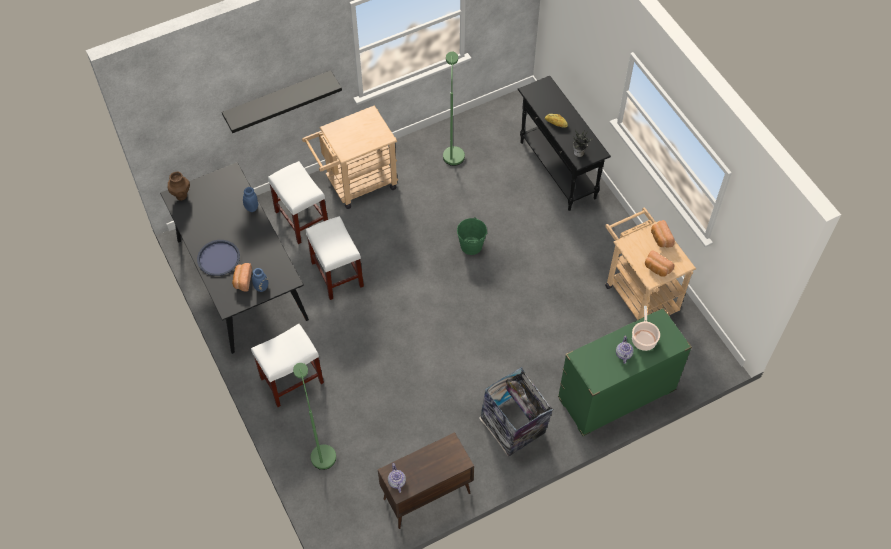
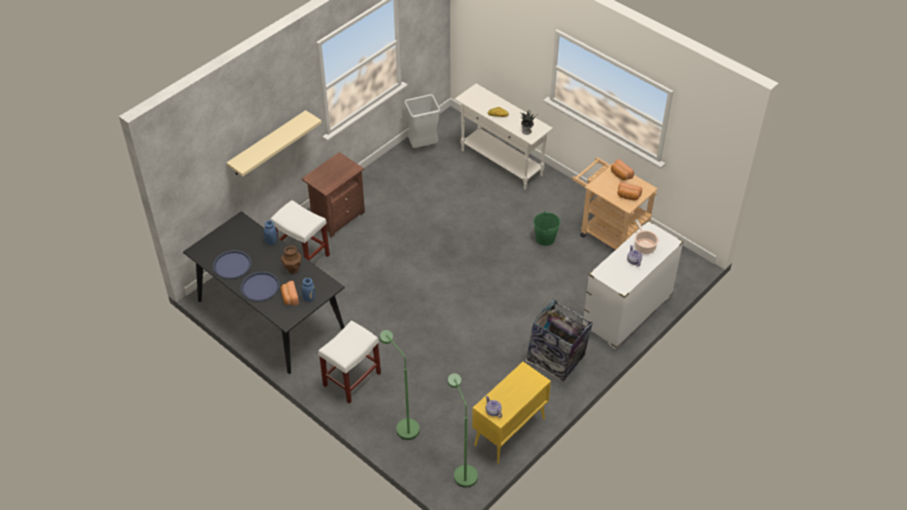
camera: 20 degrees left, 10 degrees down
(181, 195) = (203, 248): brown vase -> brown vase (293, 269)
(201, 223) = (232, 265): none -> blue tray
(278, 99) = (268, 143): black shelf -> beige shelf
(337, 275) = (354, 288): white stool -> none
(355, 184) = (337, 216): beige cart -> brown nightstand
(426, 496) = (509, 432): brown cabinet -> yellow cabinet
(452, 152) = (408, 171): green floor lamp -> green floor lamp (462, 471)
(471, 245) = (457, 236): green bucket -> green bucket (545, 238)
(481, 125) = (423, 146): none -> grey trash can
(557, 170) = (501, 163): black console table -> white console table
(616, 395) = (627, 312): green dresser -> white dresser

